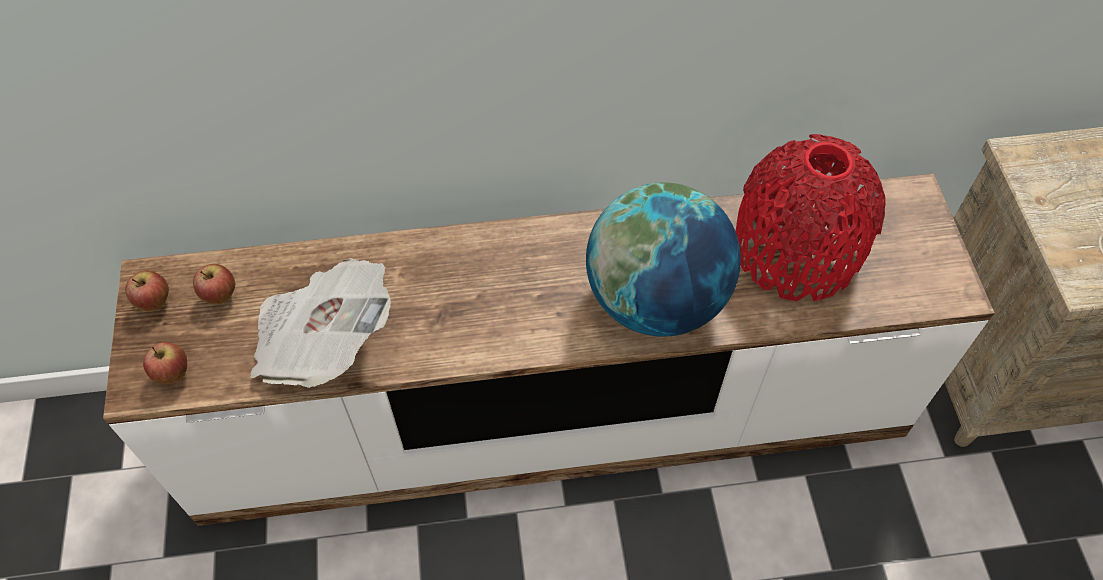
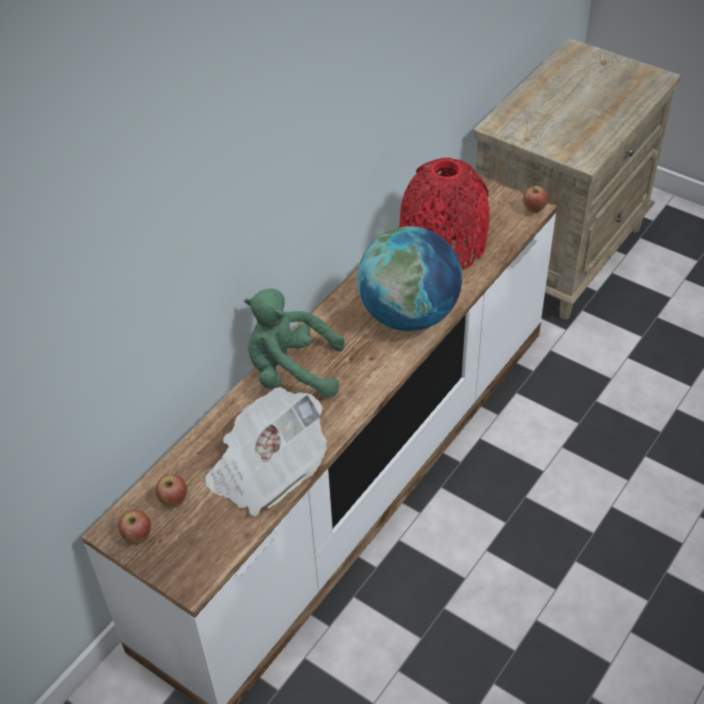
camera: 45 degrees left, 10 degrees down
(173, 374) = (203, 557): apple -> apple (534, 210)
(470, 259) = (291, 371): none -> green plush toy

